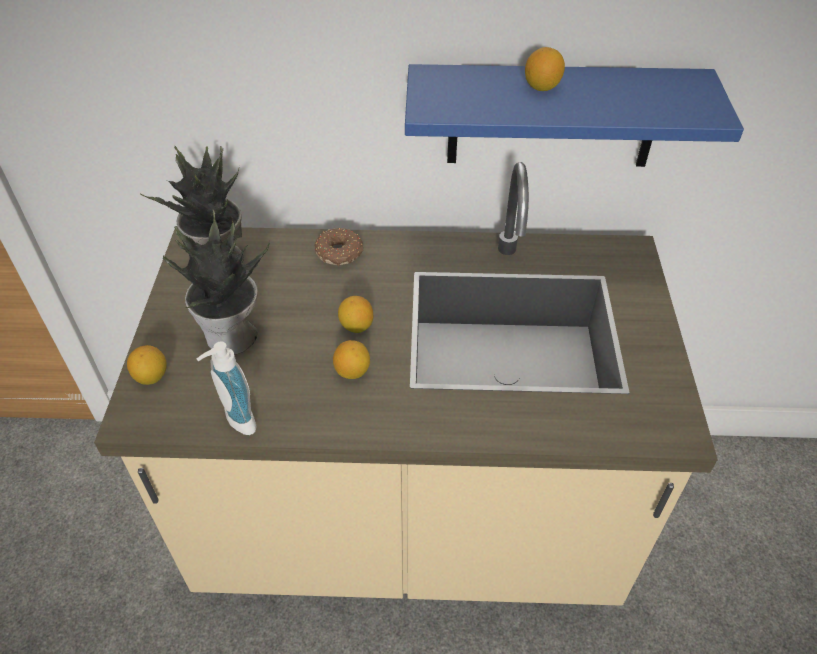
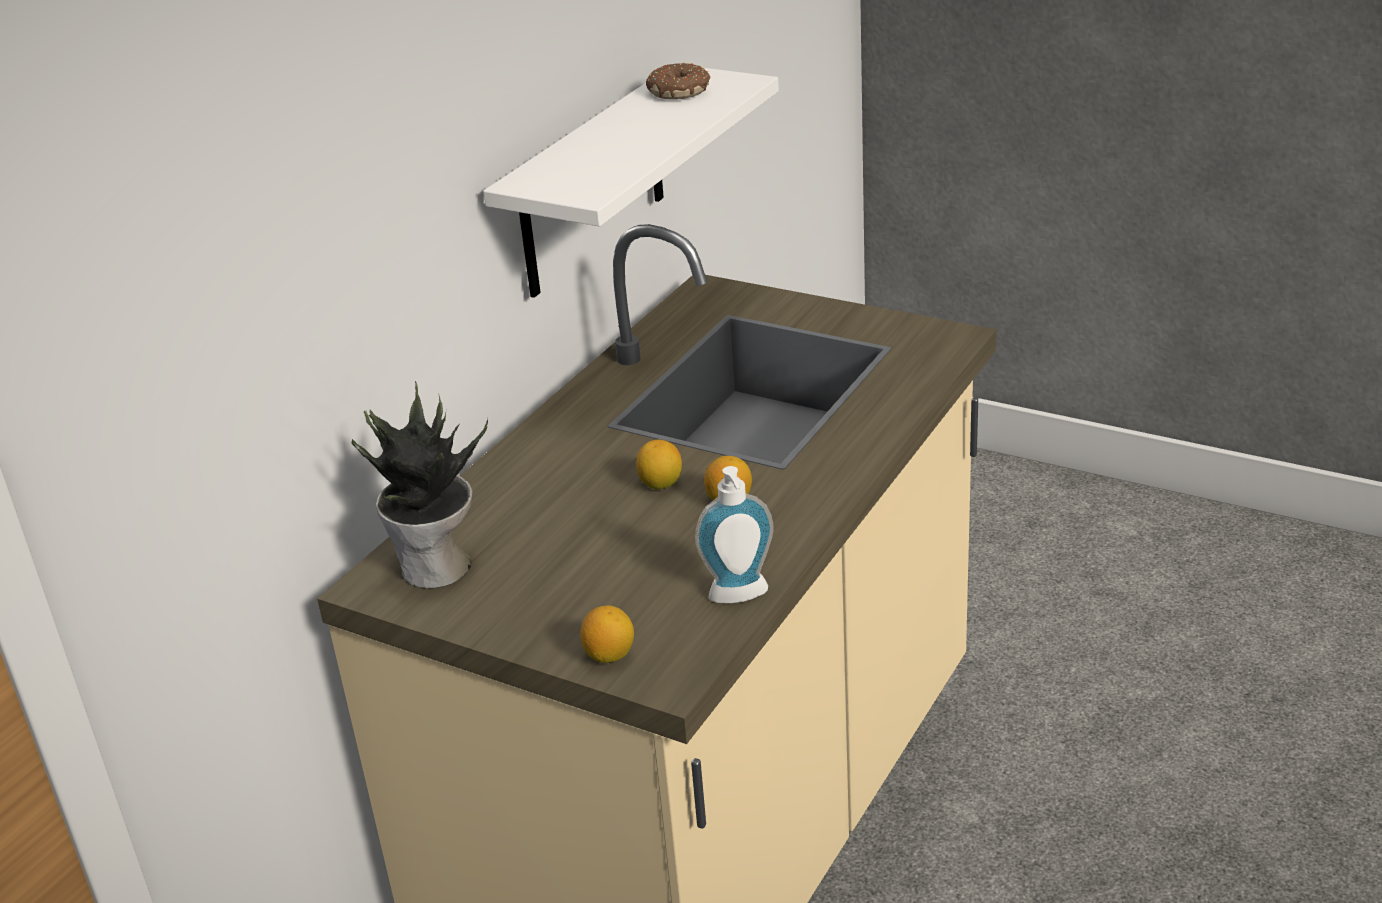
camera: 60 degrees left, 15 degrees down
(232, 338) = (597, 579): potted plant -> none
(340, 253) = (521, 471): donut -> donut (680, 91)
(542, 87) = (614, 137): lemon -> none
(552, 117) = (592, 184): blue shelf -> white shelf

